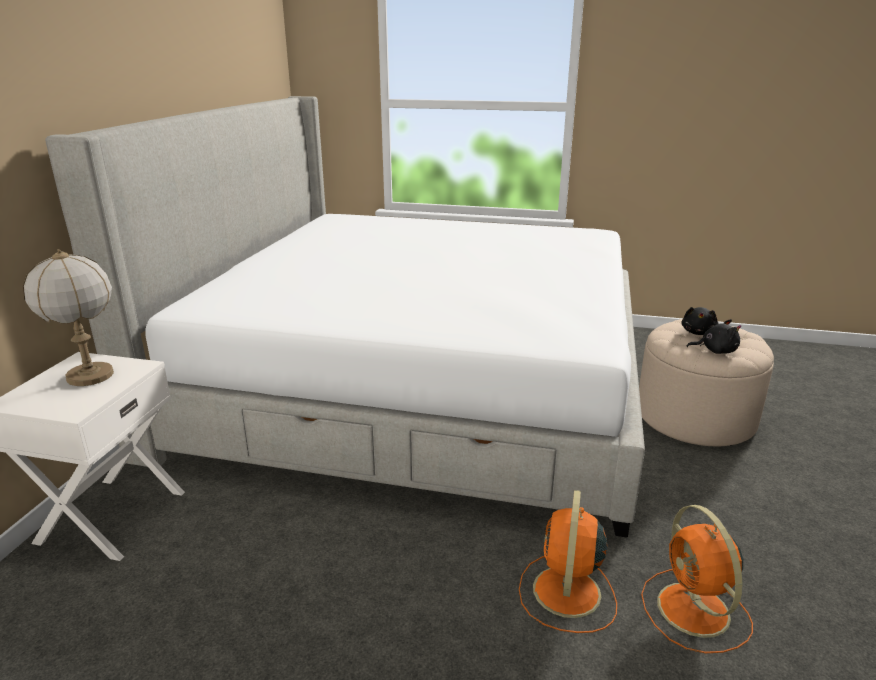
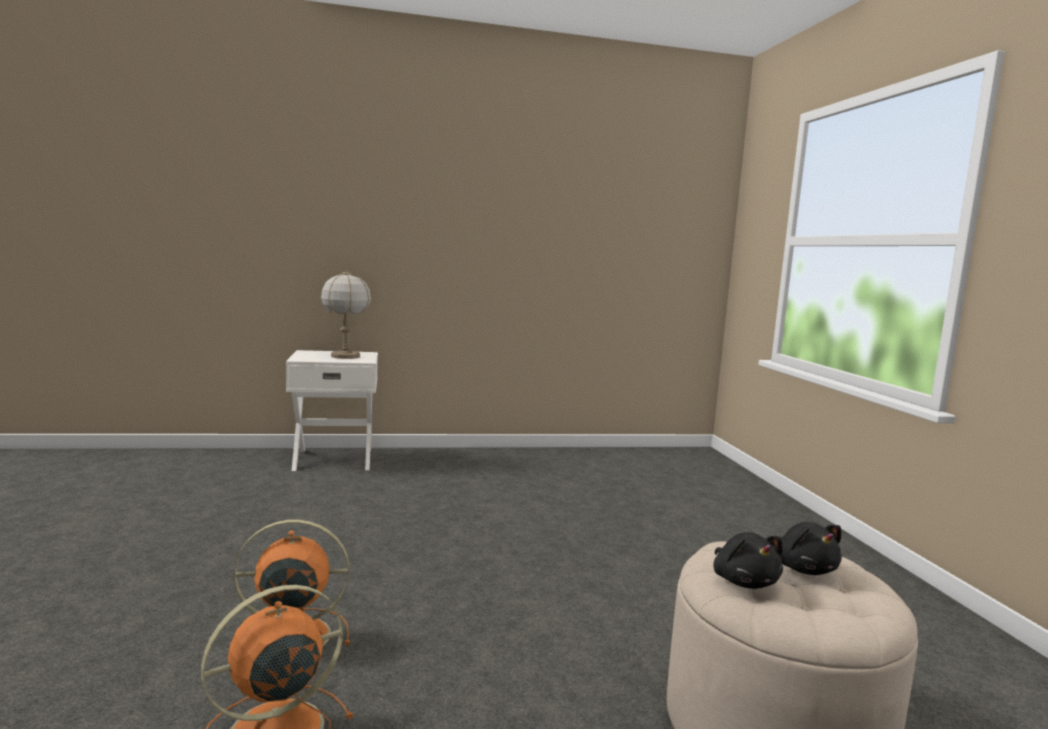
camera: 65 degrees right, 15 degrees down
(418, 385) = (606, 516): bed -> none
(698, 332) = (803, 568): black plush toy -> black plush toy turned 105 degrees counterclockwise

